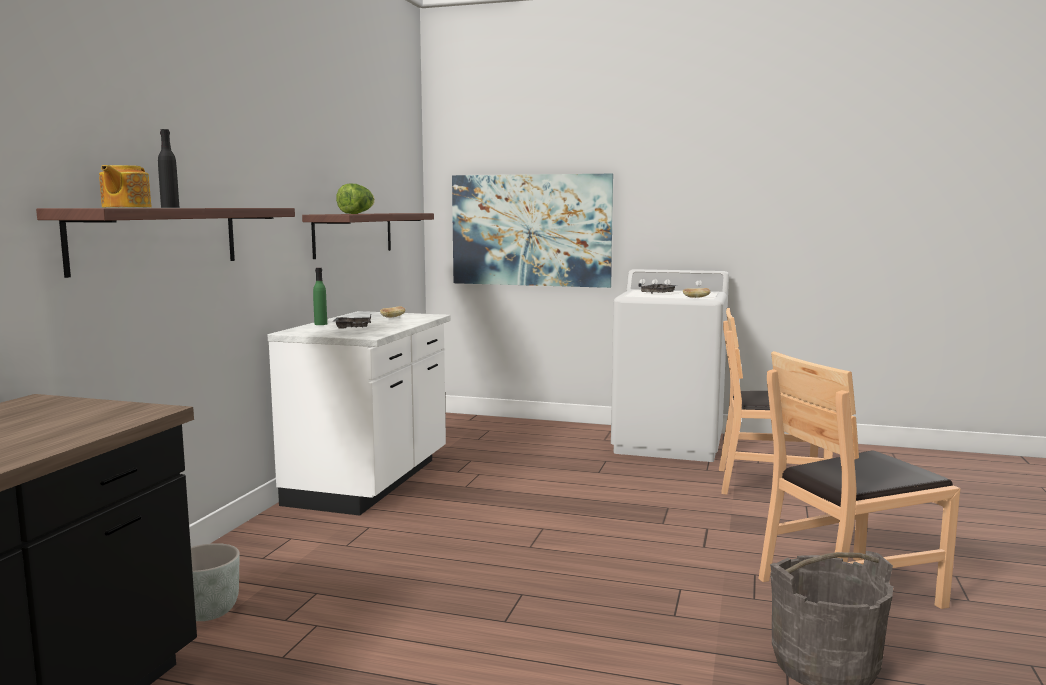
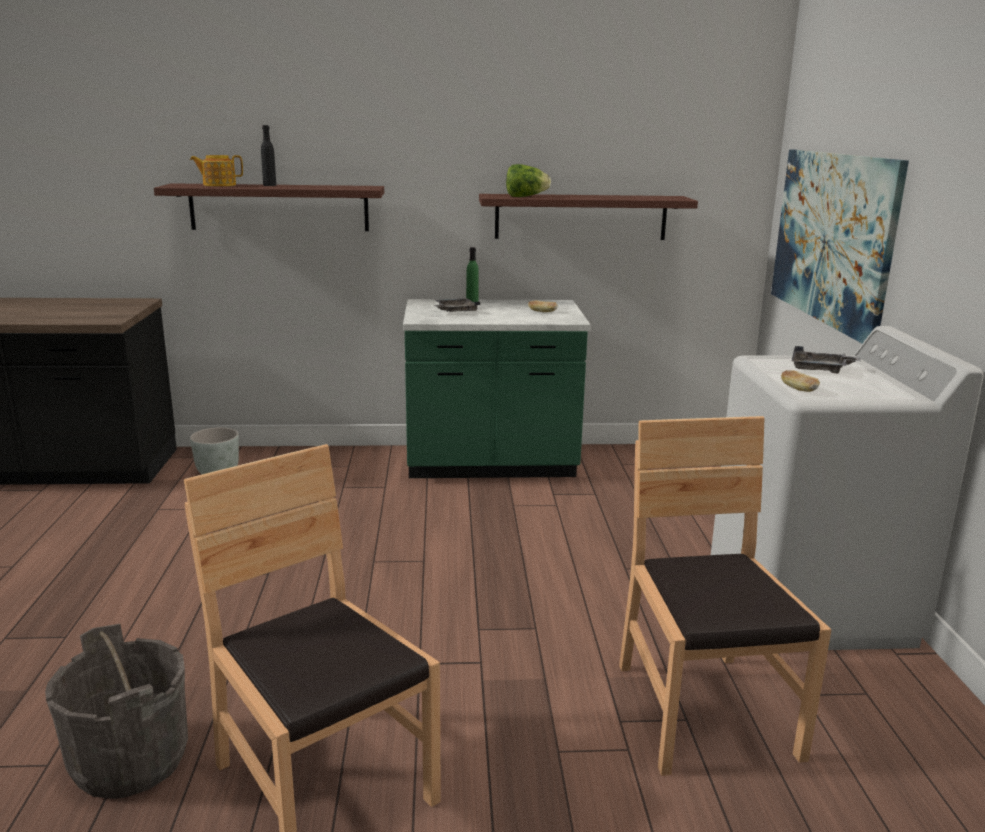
camera: 70 degrees right, 10 degrees up
(371, 482) = (491, 465): white counter -> green counter

